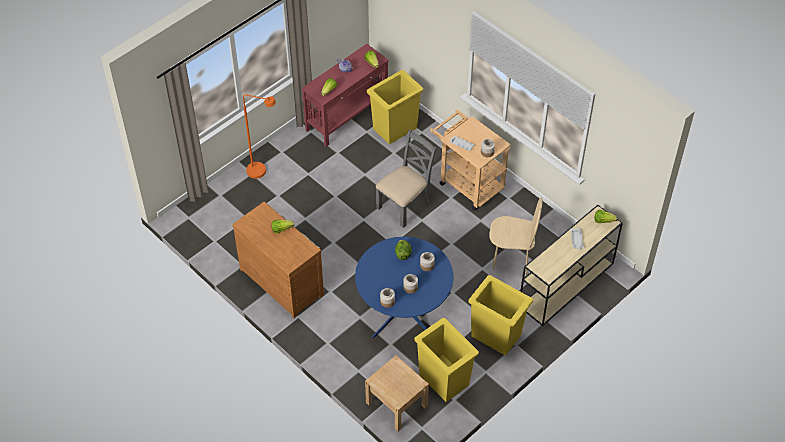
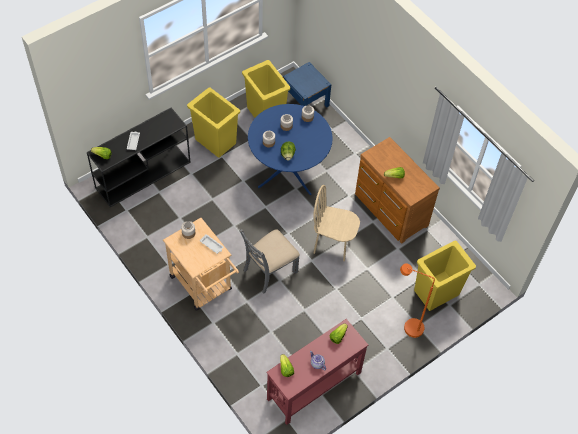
camera: 175 degrees left, 5 degrees up
(394, 128) = (265, 362): yellow trash can -> yellow trash can (437, 292)
(396, 404) = (305, 102): beige nightstand -> blue nightstand
(511, 259) = (184, 203): beige chair -> beige chair (333, 245)
(565, 285) = (144, 174): beige console table -> black console table

